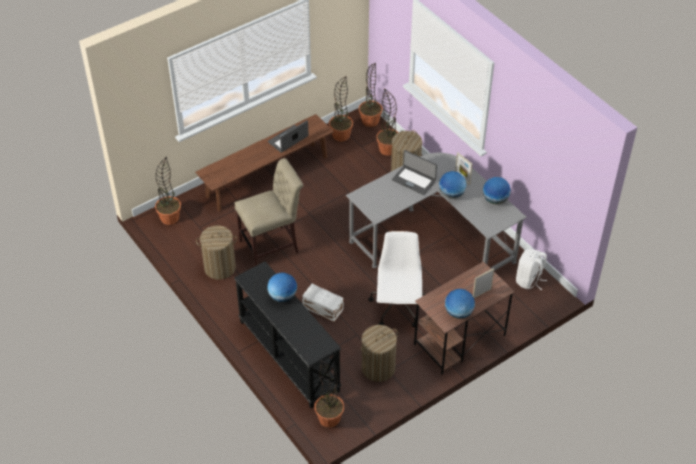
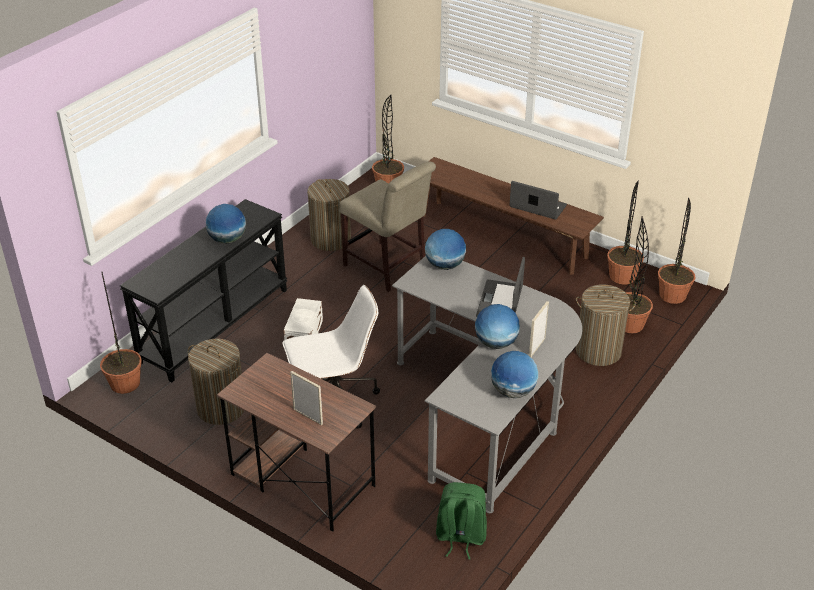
camera: 70 degrees right, 10 degrees down
(458, 313) = (259, 399): globe -> globe (444, 265)
(529, 280) = (460, 537): white backpack -> green backpack

